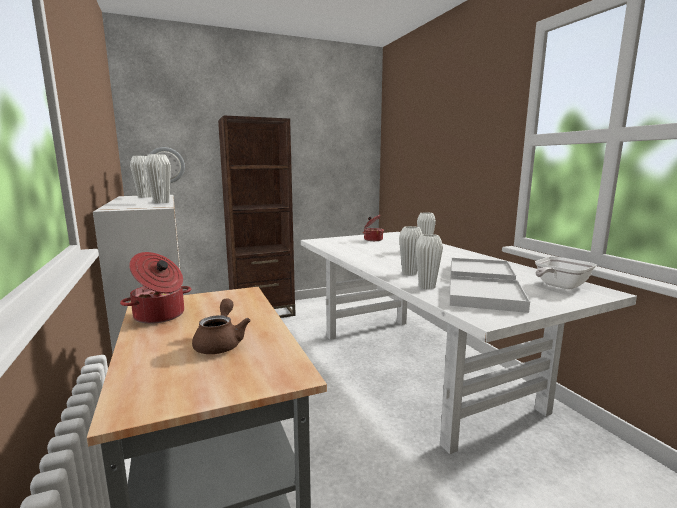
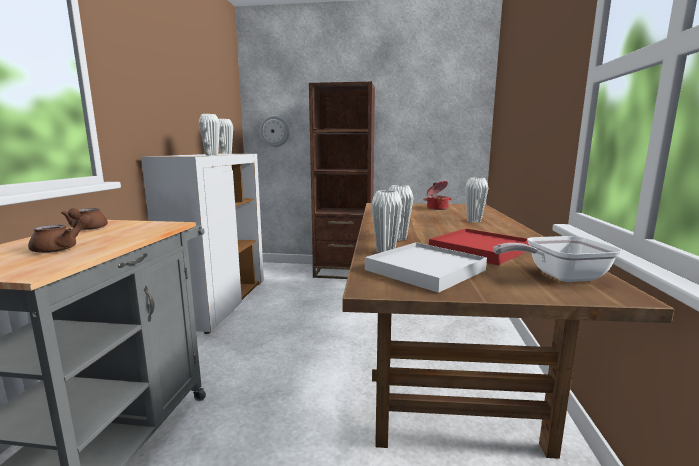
camera: 30 degrees right, 0 degrees up
(160, 316) = (86, 229): cooking pot -> brown teapot
(417, 367) = (438, 354): white dining table -> brown dining table
(480, 274) = (479, 250): white tray -> red tray

